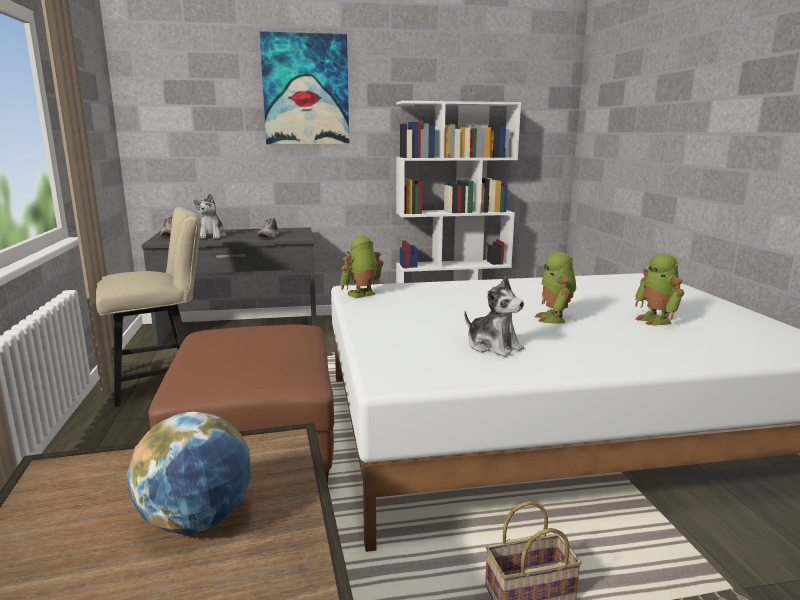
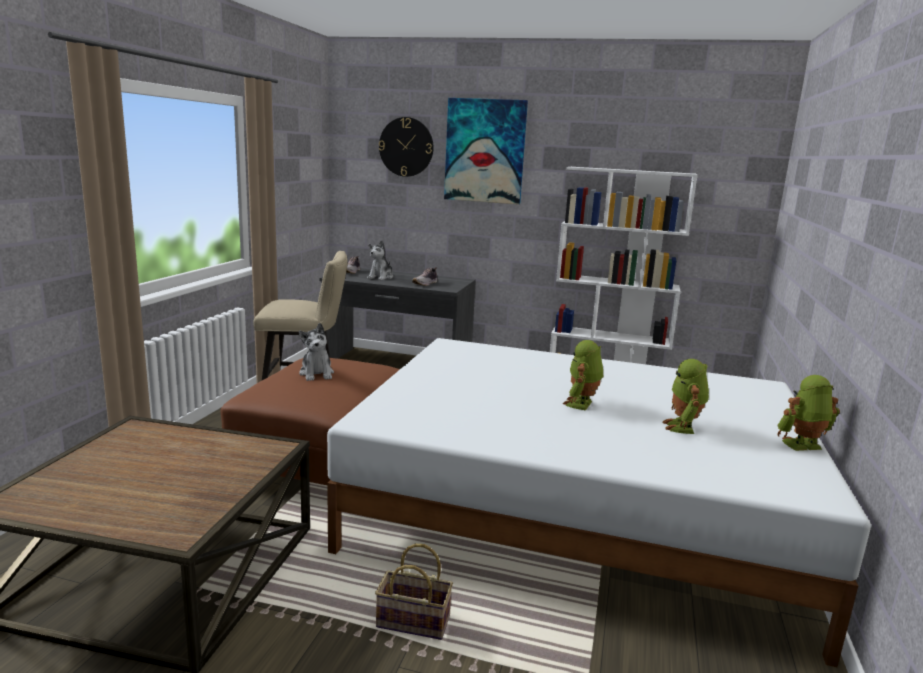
camera: 25 degrees right, 0 degrees up
(197, 521) = (174, 478): globe -> none
(213, 88) = (406, 147): none -> wall clock
(362, 295) = (447, 350): toy robot -> toy robot (803, 446)
(493, 346) = (484, 415): plush toy -> plush toy (317, 374)

